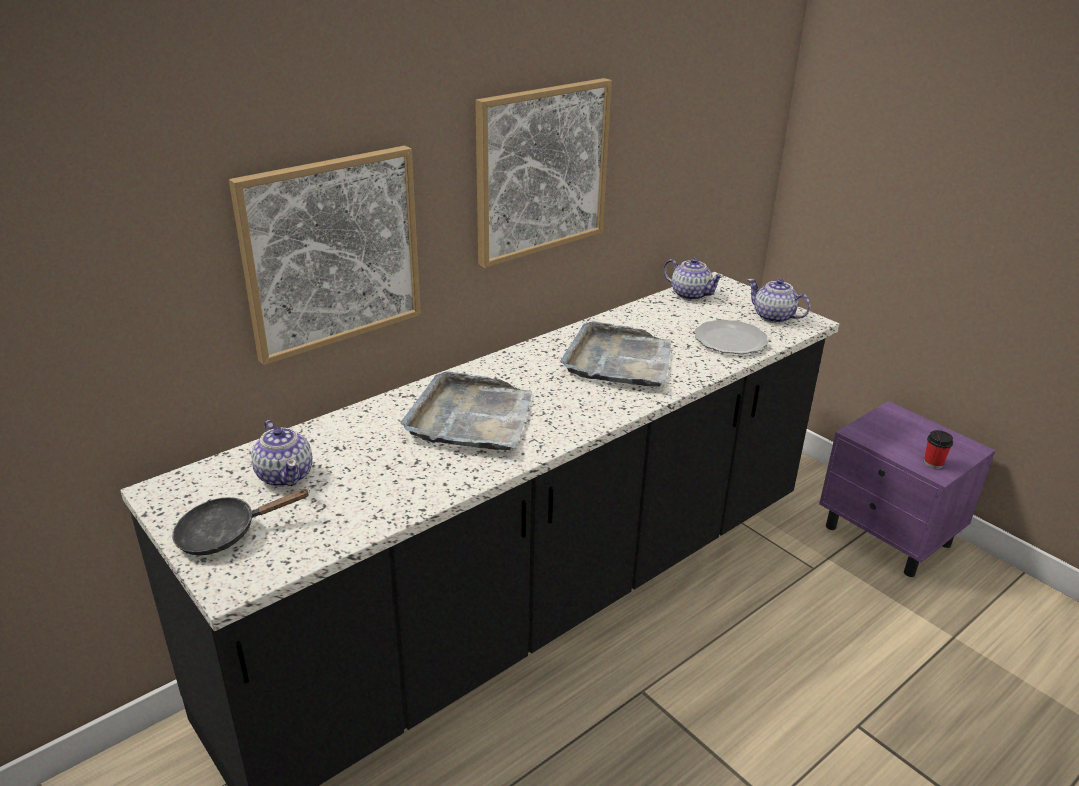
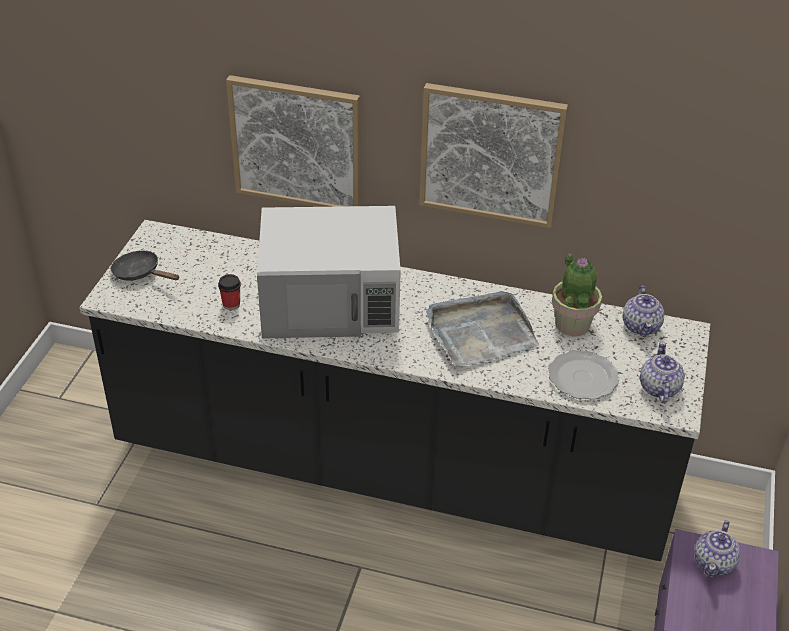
camera: 55 degrees right, 10 degrees up
(285, 475) = (205, 263): teapot -> teapot (714, 562)
(471, 417) = (331, 300): grey tray -> white microwave
(656, 318) = (572, 324): none -> potted plant
(933, 463) = (695, 612): cup -> cup (231, 304)

